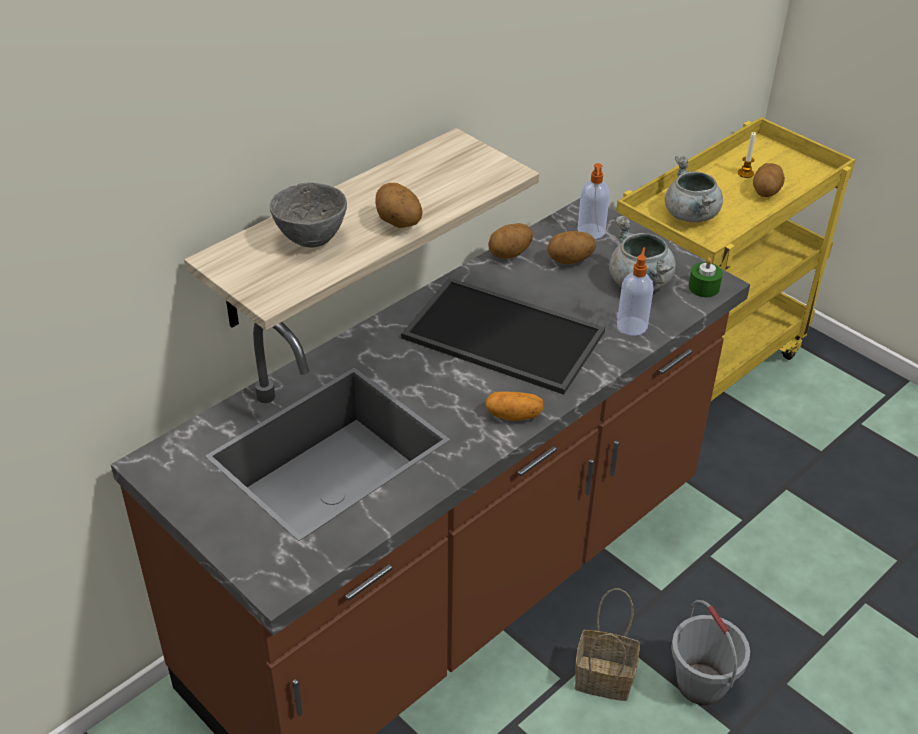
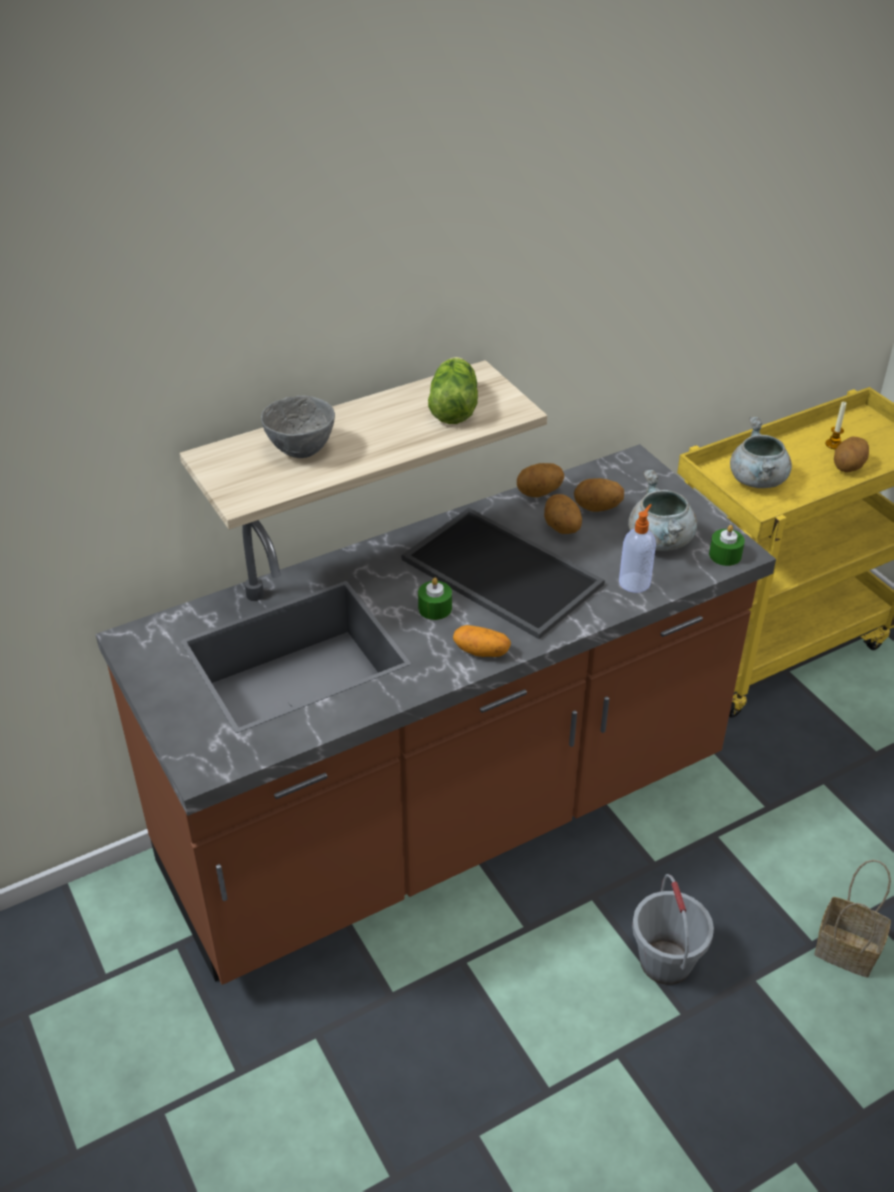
camera: 15 degrees right, 0 degrees up
(398, 223) = (388, 446): potato -> potato (561, 529)
(446, 175) = (454, 406): none -> lettuce
(452, 381) = (435, 608): none -> green candle
(591, 232) = (630, 482): soap dispenser -> none
(606, 677) = (569, 935): basket -> basket (849, 950)

